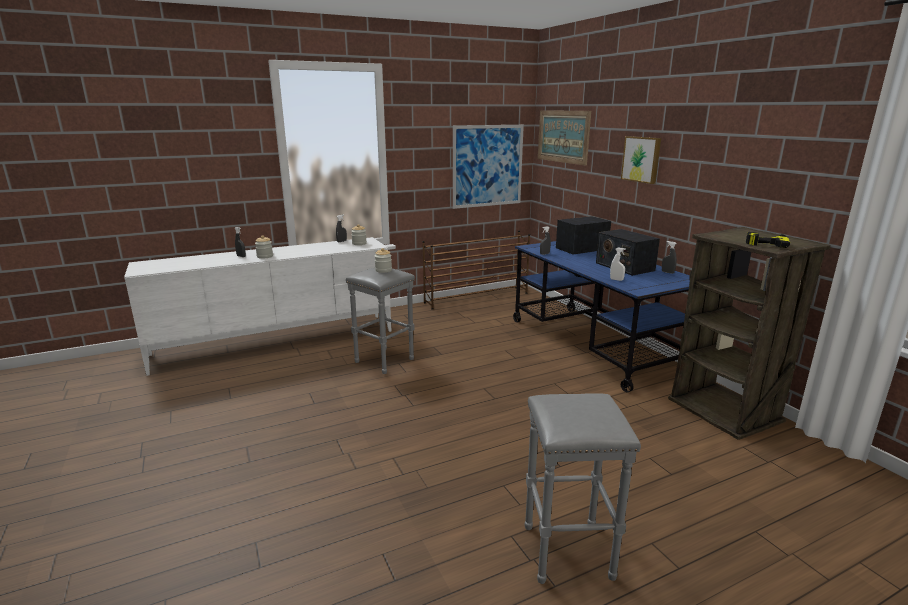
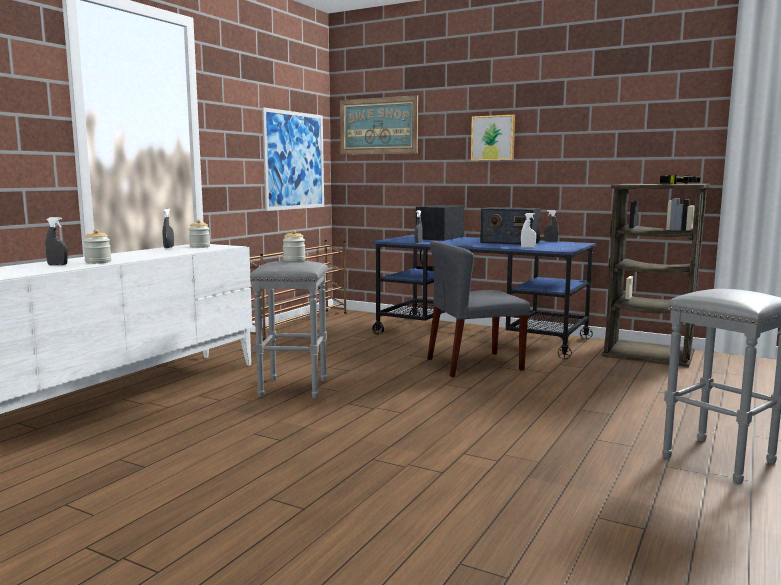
camera: 35 degrees left, 10 degrees down
(537, 374) = (473, 364): none -> grey chair

